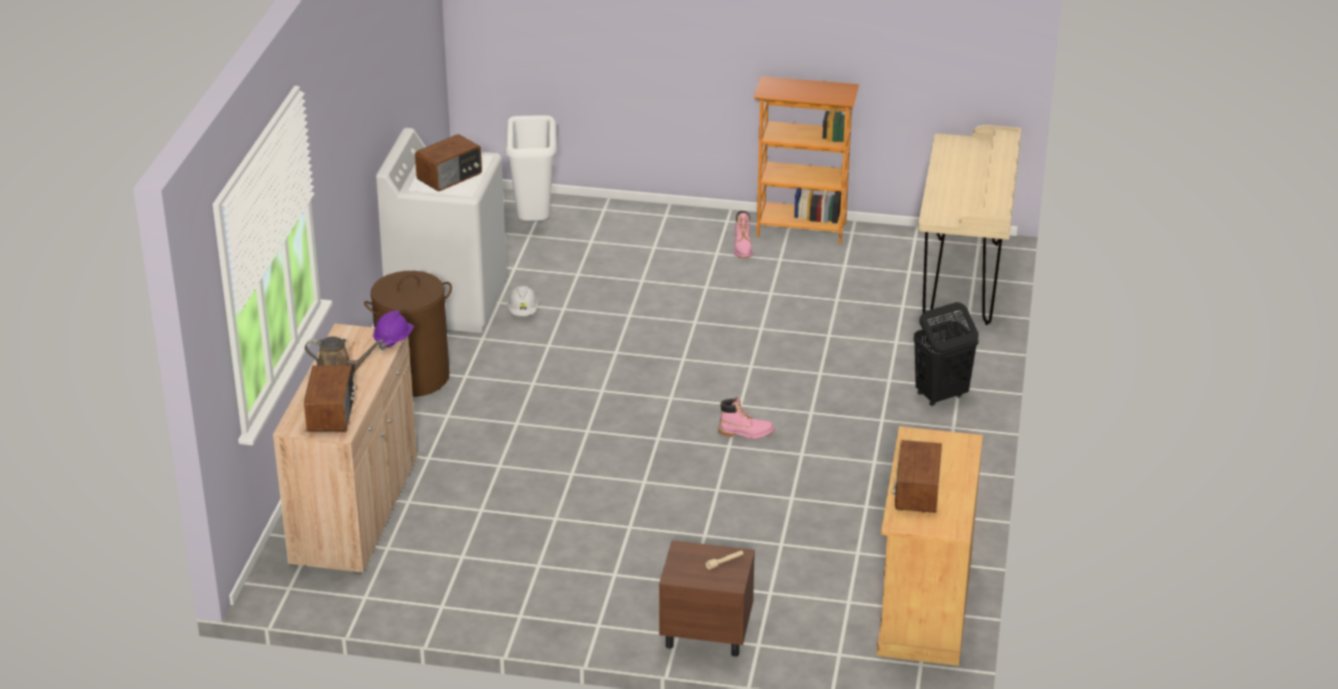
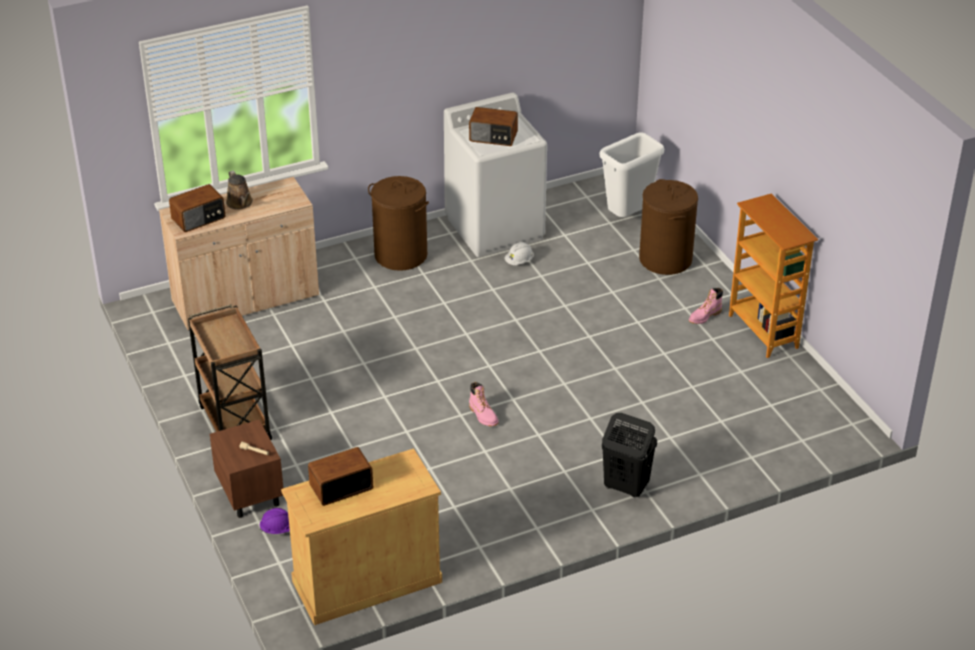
camera: 55 degrees right, 5 degrees up
(393, 339) = (297, 204): purple hard hat -> purple hard hat (279, 529)
(569, 600) = (234, 421): none -> brown cart
(628, 231) = (665, 259): none -> brown laundry basket
(963, 281) = (791, 437): beige desk -> none

